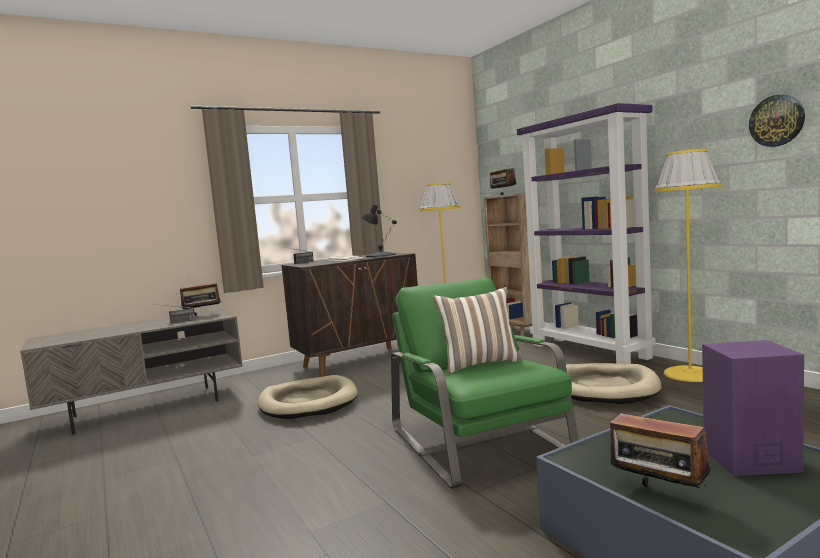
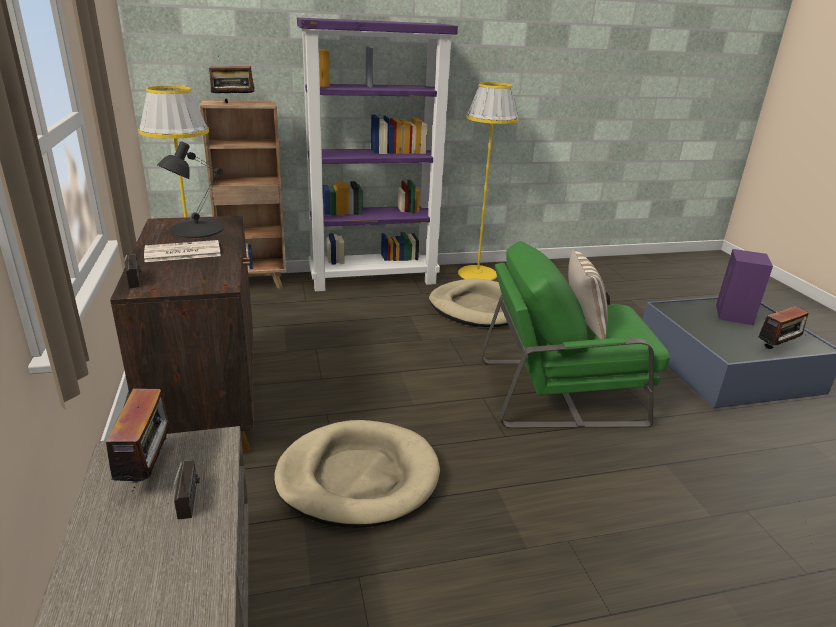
camera: 75 degrees left, 20 degrees up
(776, 121) = (539, 65): wall clock -> none

